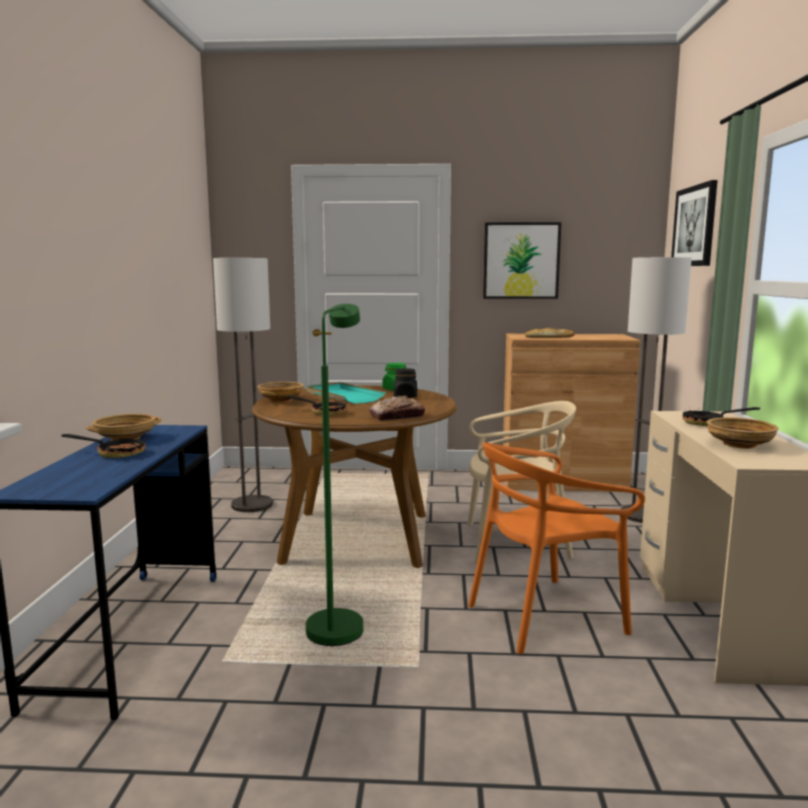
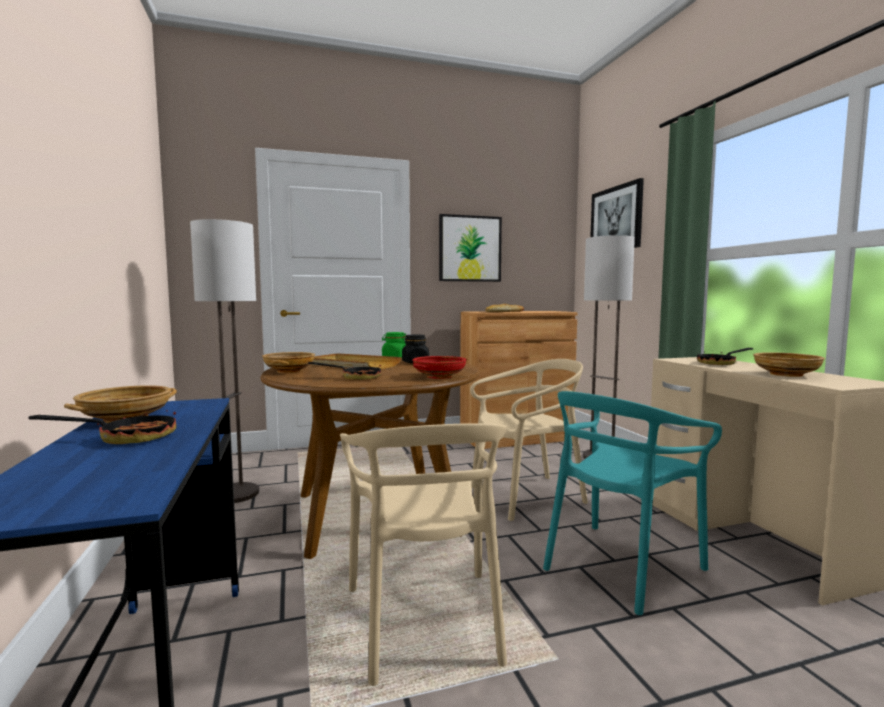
camera: 20 degrees left, 5 degrees down
(338, 622) = (425, 620): green floor lamp -> beige chair
(343, 396) = (352, 365): turquoise tray -> beige tray
(397, 416) = (439, 376): bread -> red bowl
(545, 616) = (620, 566): orange chair -> turquoise chair

